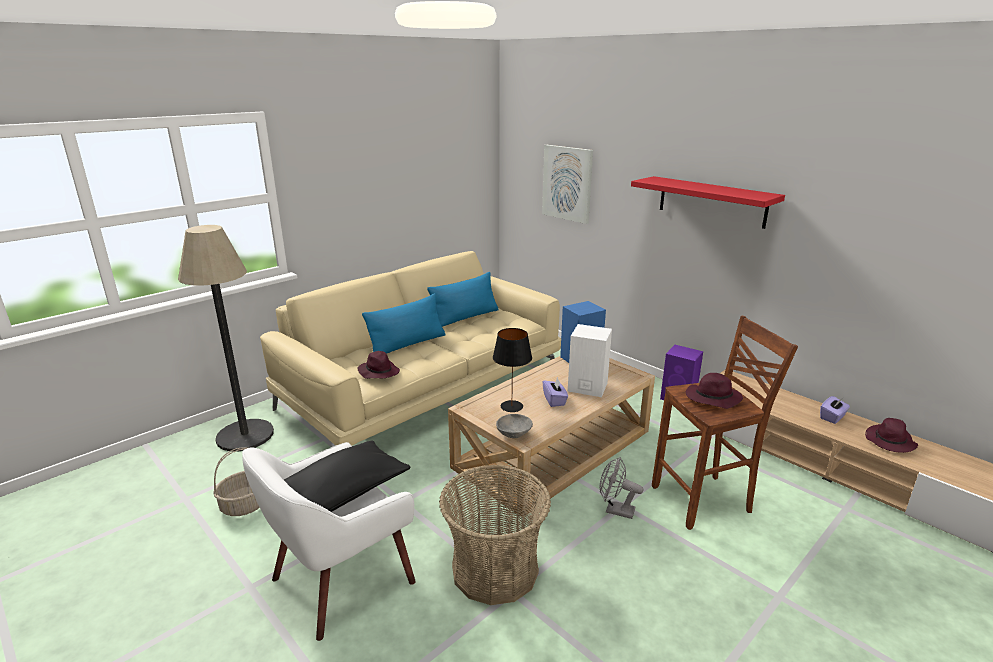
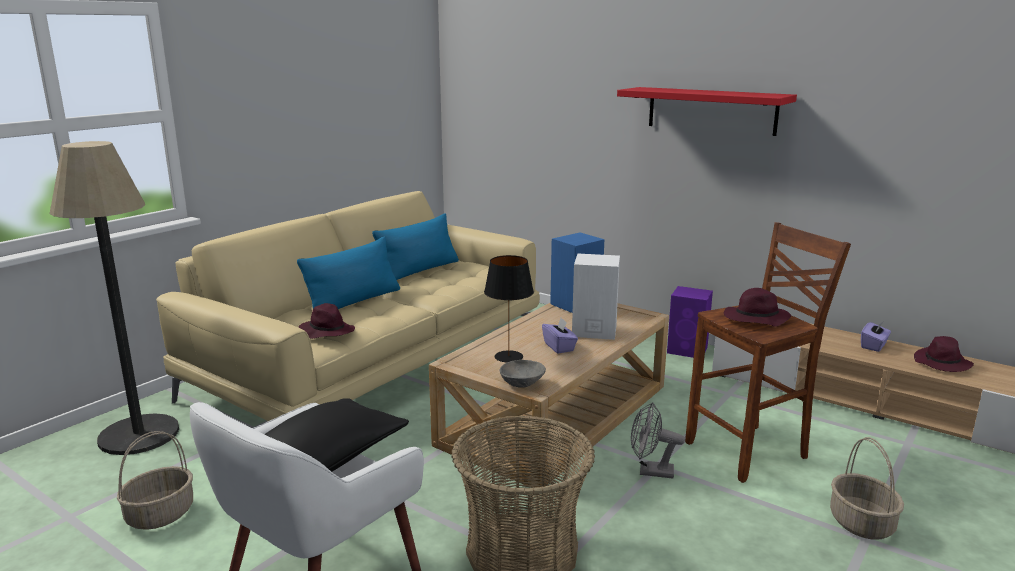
camera: 10 degrees left, 5 degrees down
(567, 183) = (531, 105): picture -> none
(780, 581) = (862, 523): none -> basket

